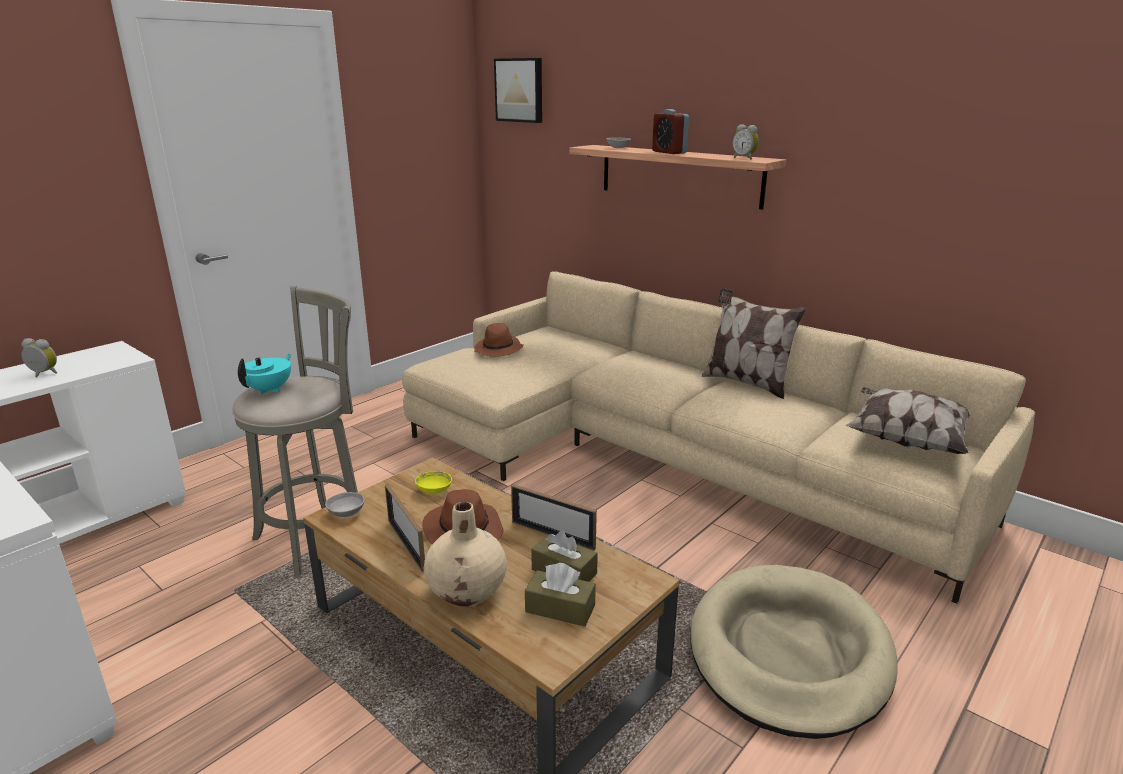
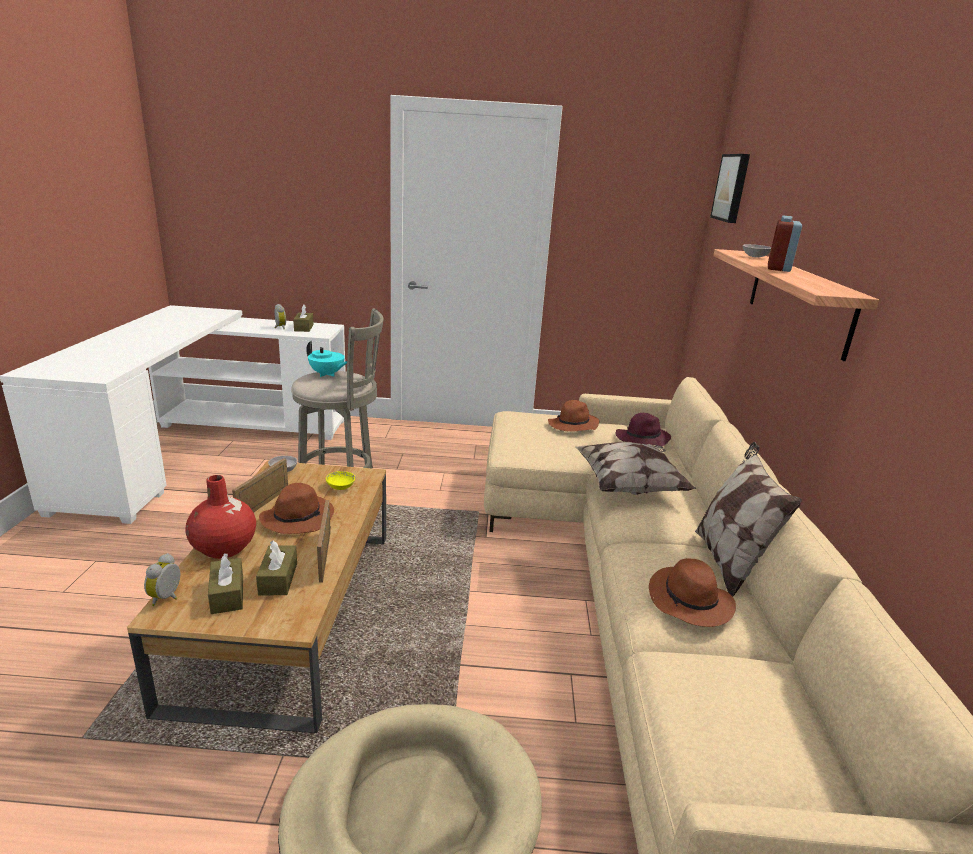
camera: 50 degrees right, 0 degrees up
(79, 362) = (304, 328): none -> brown tissue box
(270, 389) = (327, 374): turquoise teapot -> turquoise teapot turned 45 degrees clockwise
(468, 591) = (224, 548): beige vase -> red vase
(560, 338) = (641, 439): none -> purple hat
(744, 158) = (823, 287): alarm clock -> alarm clock (168, 598)
(779, 410) = (690, 601): none -> brown hat
(905, 440) = (768, 730): pillow -> pillow (629, 486)

